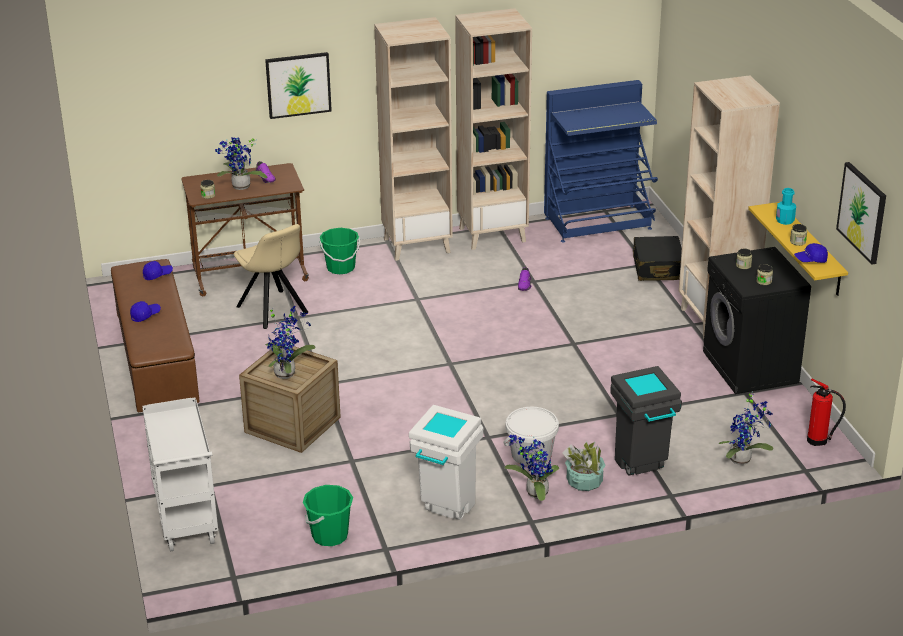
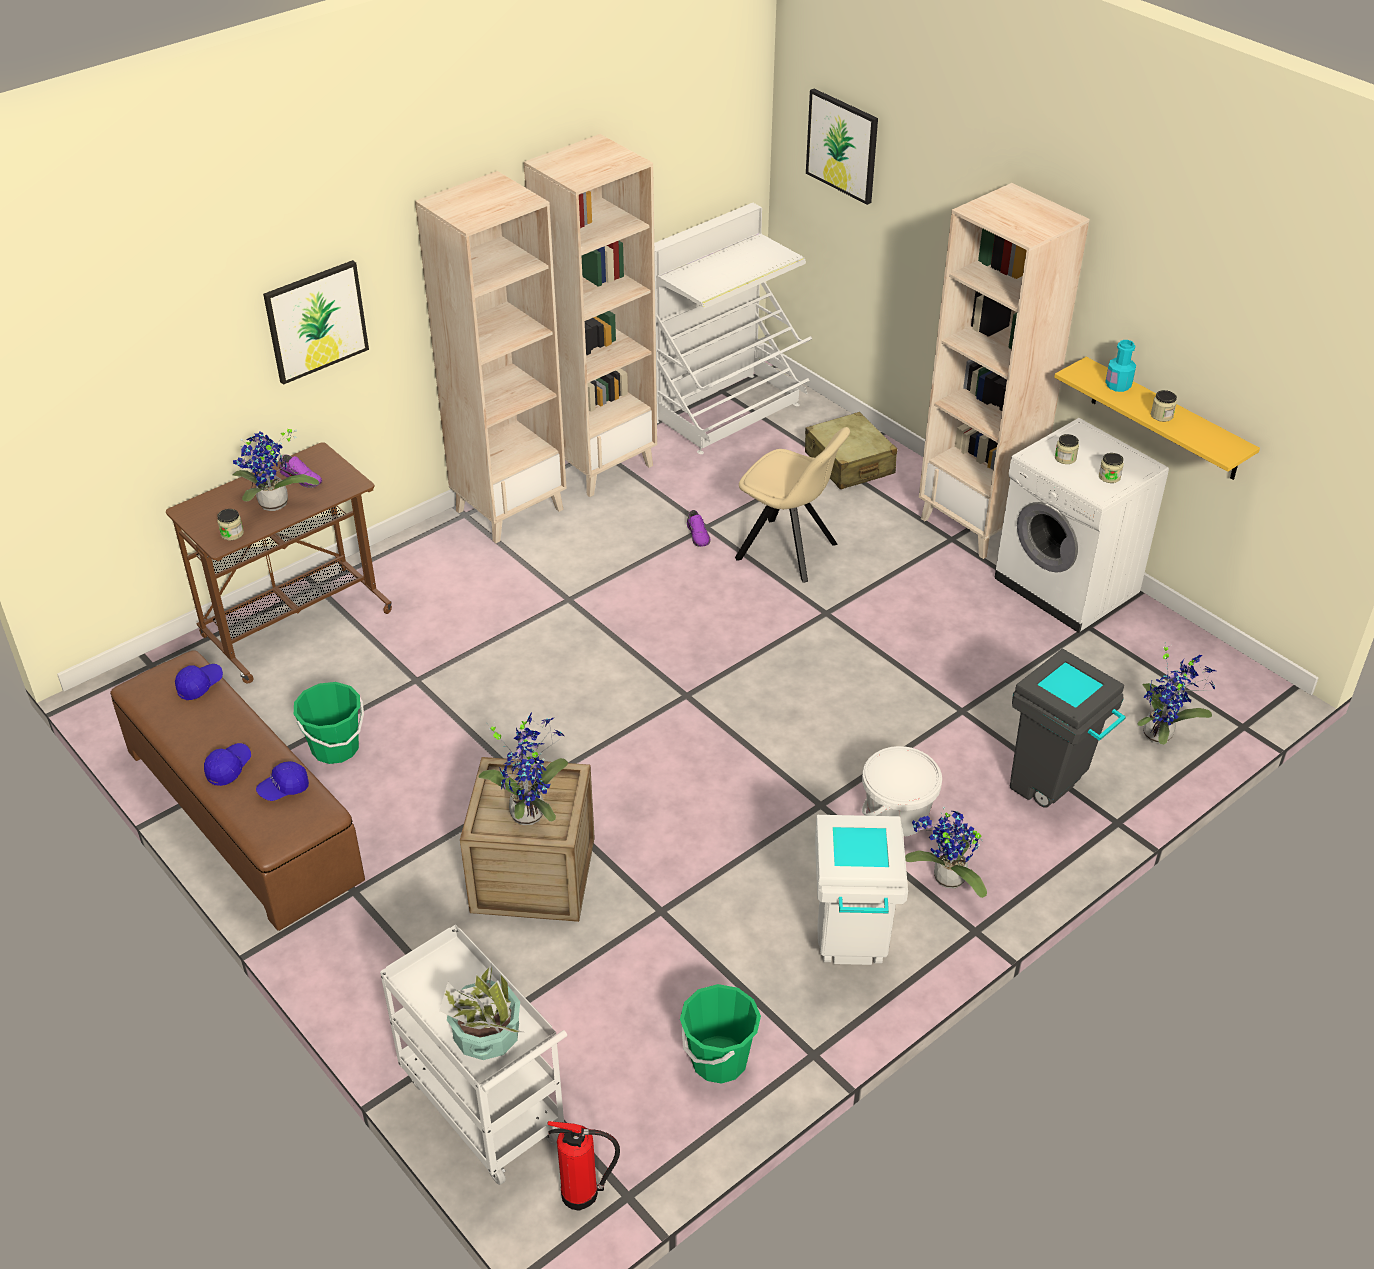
camera: 25 degrees left, 10 degrees up
(273, 310) = (372, 677): beige chair -> beige chair (787, 551)
(340, 268) = (425, 576): green bucket -> green bucket (335, 748)
(584, 481) = (995, 837): potted plant -> potted plant (486, 1035)
(599, 225) = (730, 415): blue shoe rack -> white shoe rack
(657, 268) = (849, 464): black suitcase -> beige suitcase
(748, 368) = (1064, 587): black washing machine -> white washing machine
(810, 260) = (1201, 441): blue cap -> blue cap (284, 789)
(819, 441) = (1225, 675): fire extinguisher -> fire extinguisher (583, 1194)
(862, 212) = (1298, 366): picture -> picture (842, 145)

